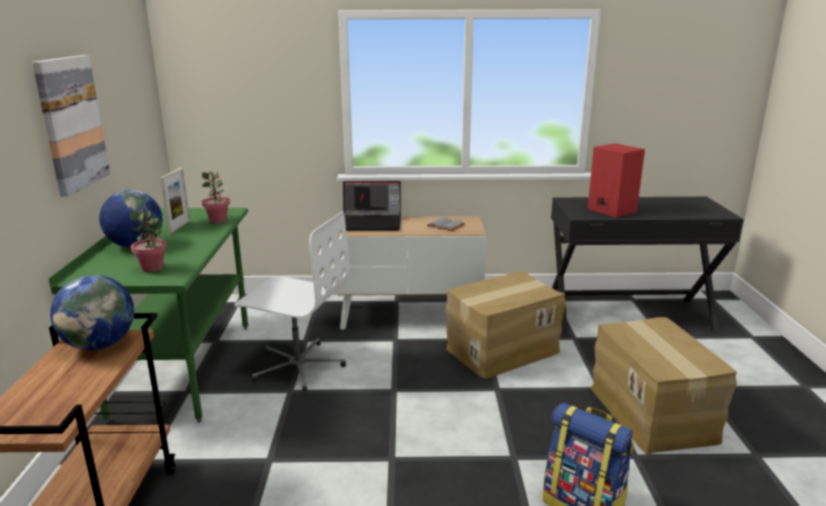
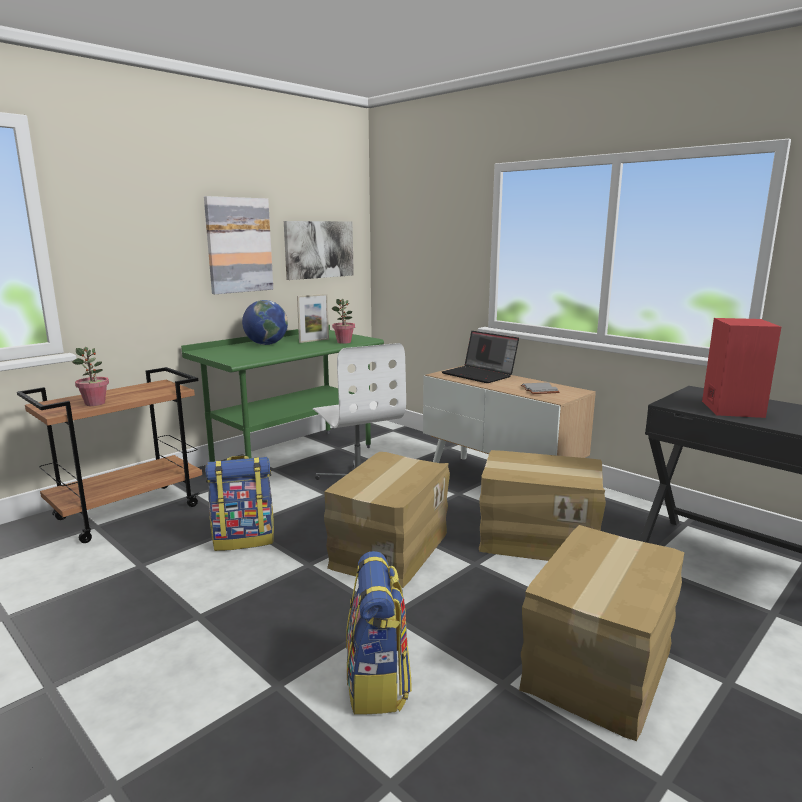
camera: 45 degrees right, 5 degrees down
(100, 345) = (157, 388): globe -> none
(129, 112) = (319, 249): none -> picture
(152, 268) = (241, 355): potted plant -> potted plant (95, 403)
(295, 471) = (244, 539): none -> backpack
(426, 410) = (389, 549): none -> cardboard box

